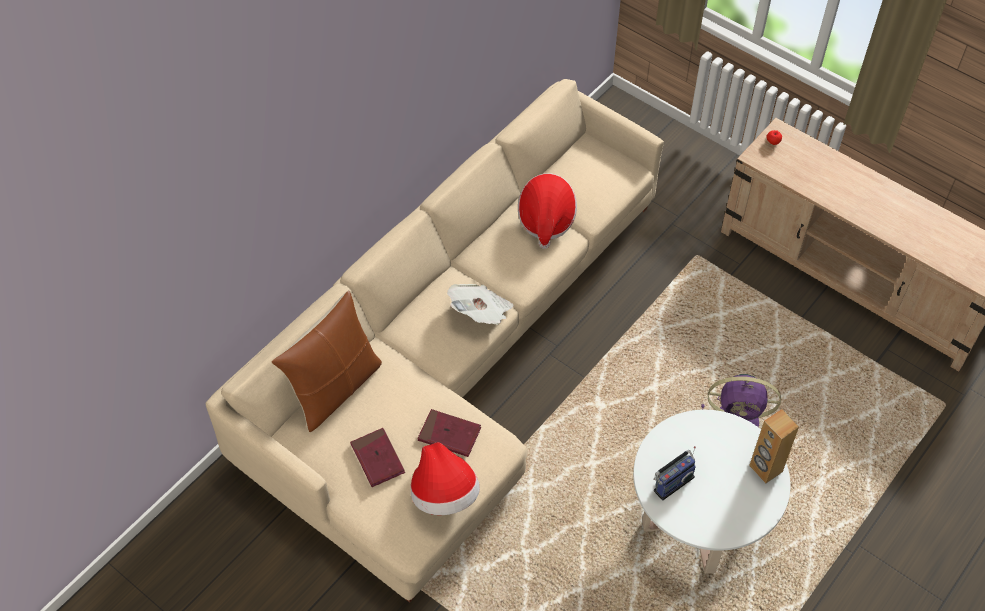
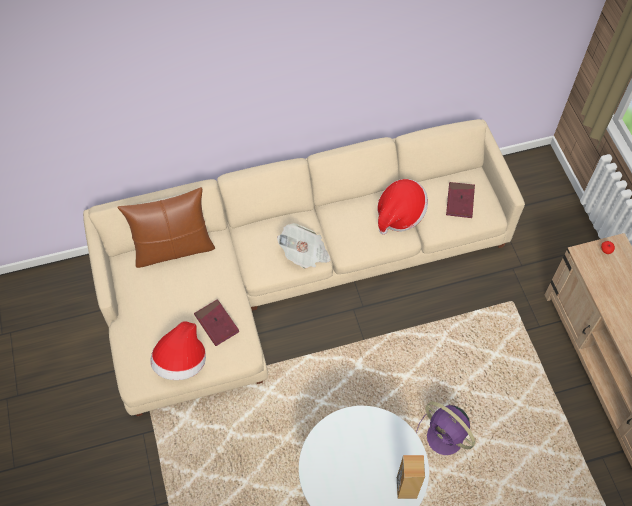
camera: 35 degrees right, 5 degrees up
(377, 459) = (160, 311): red book -> red book (460, 201)
(672, 482) = (332, 453): radio -> none

